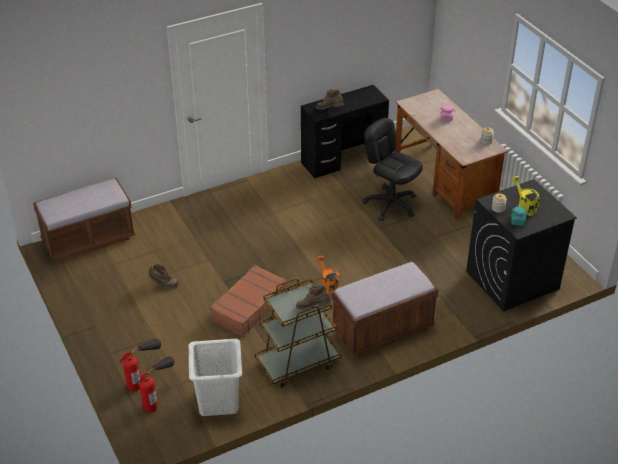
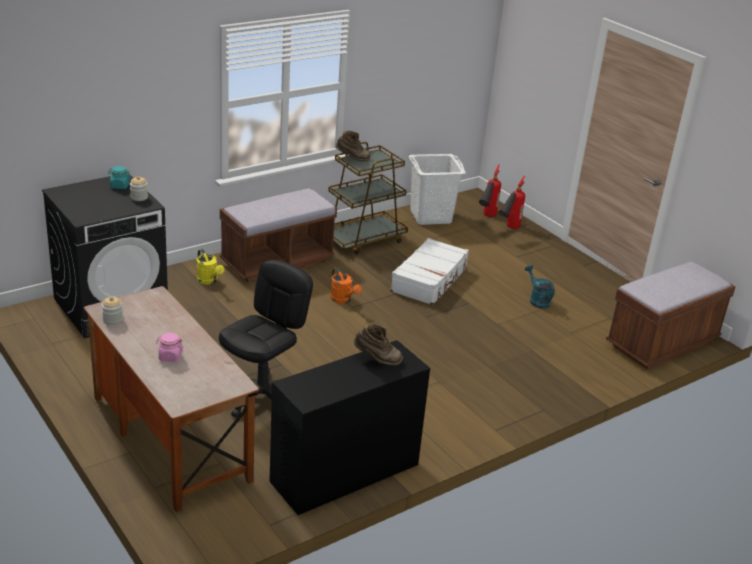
camera: 170 degrees right, 10 degrees down
(163, 284) = (537, 300): brown boot -> turquoise watering can
(248, 307) = (430, 280): brown suitcase -> white suitcase
(390, 204) = (263, 397): black office chair -> black office chair turned 90 degrees counterclockwise
(524, 207) = (104, 198): yellow watering can -> yellow watering can (209, 281)

